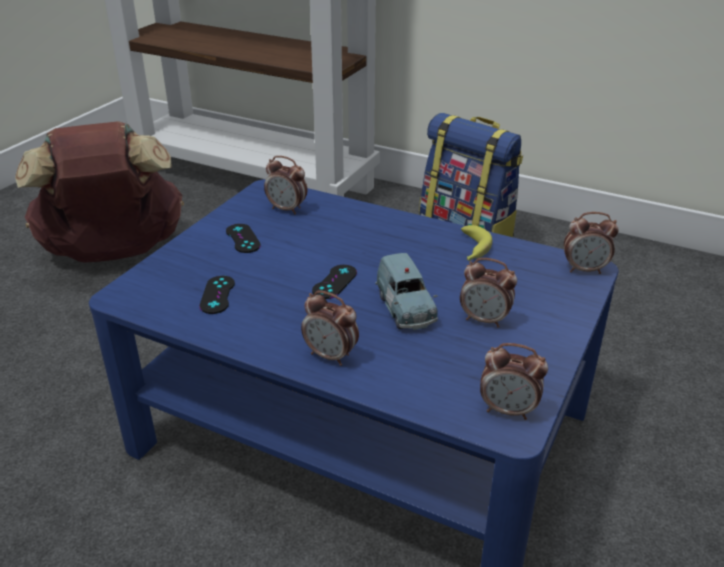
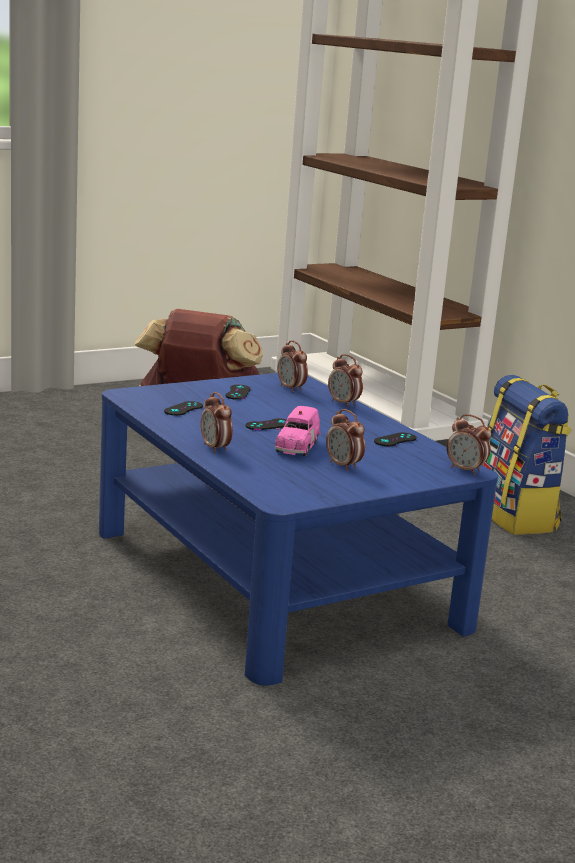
camera: 30 degrees right, 15 degrees down
(405, 309) = (296, 447): blue toy car -> pink toy car
(472, 250) = (395, 440): banana -> black game controller
(508, 410) = (290, 497): alarm clock -> alarm clock (343, 404)

